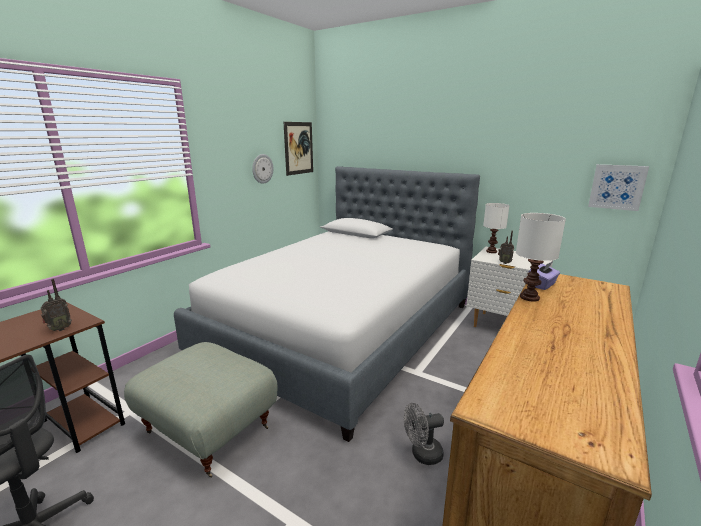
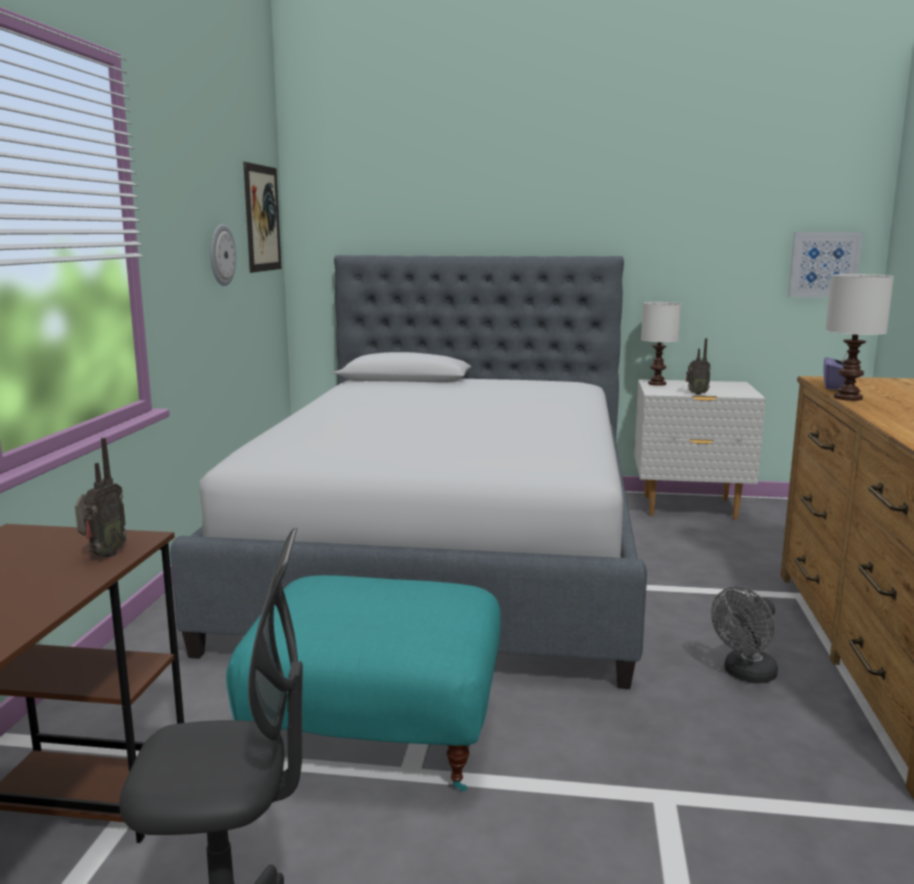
camera: 25 degrees left, 5 degrees down
(210, 429) = (378, 735): grey ottoman -> turquoise ottoman

